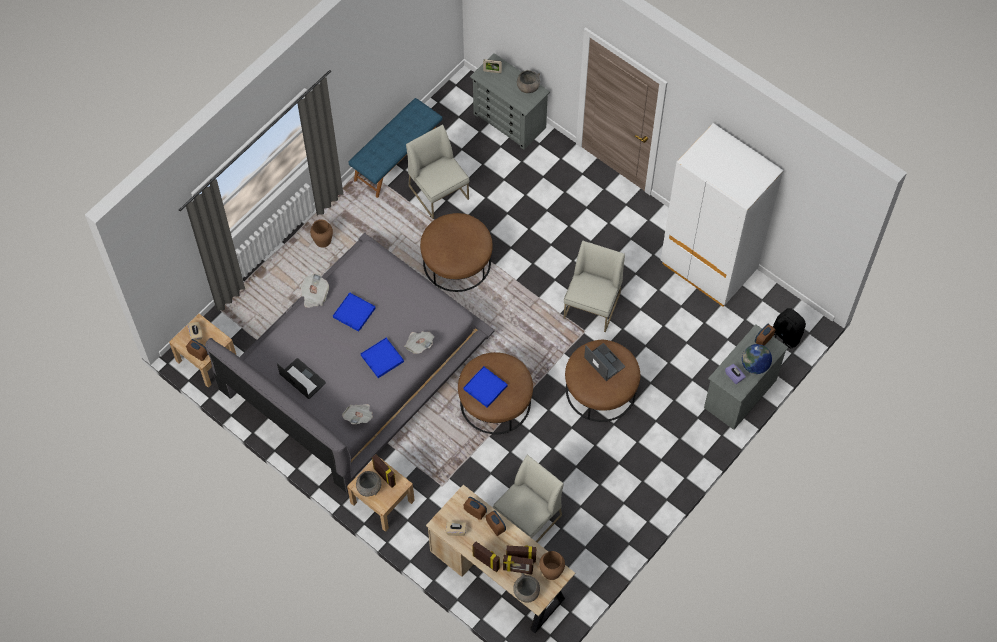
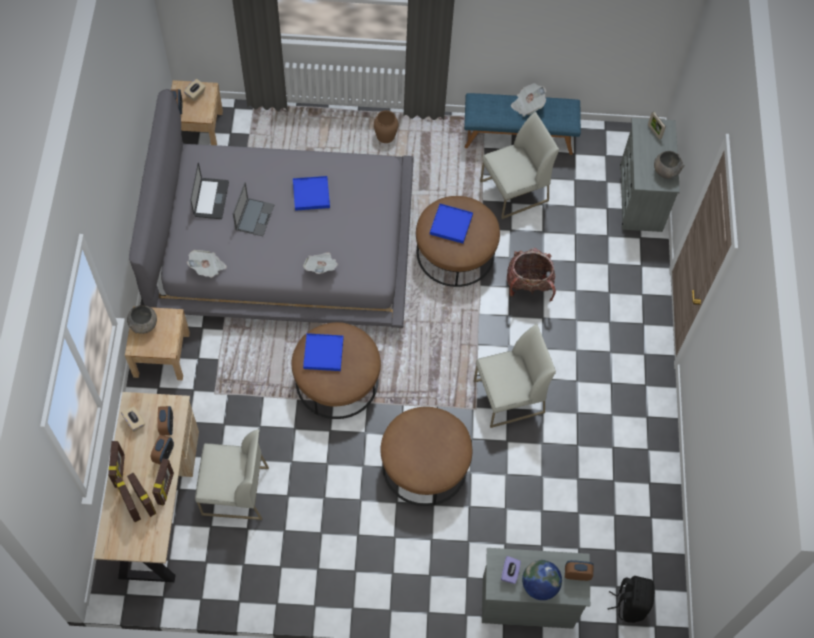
camera: 50 degrees right, 0 degrees up
(314, 295) = (303, 153): newspaper -> newspaper (527, 105)
(382, 358) = (282, 247): blue tray -> blue tray (451, 224)
(385, 476) = (166, 330): picture frame -> picture frame (166, 488)
(439, 192) = (514, 191): white chair -> white chair turned 45 degrees clockwise
(519, 235) = (529, 285): none -> backpack
(526, 593) = (111, 530): grey bowl -> none
(551, 571) = (151, 538): brown vase -> none
(604, 362) = (436, 440): laptop -> laptop (254, 216)
(708, 268) = (642, 476): white wardrobe -> none

